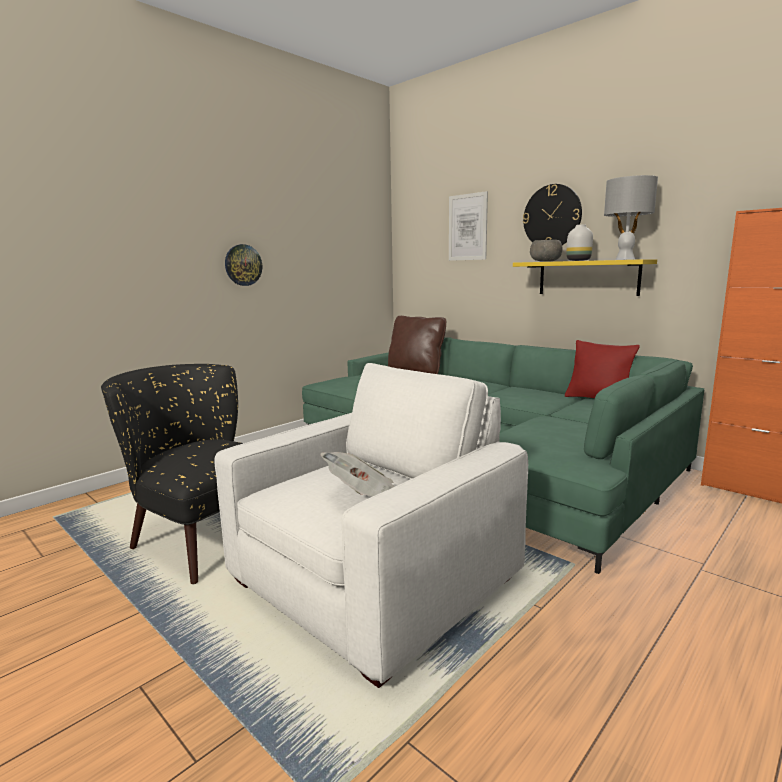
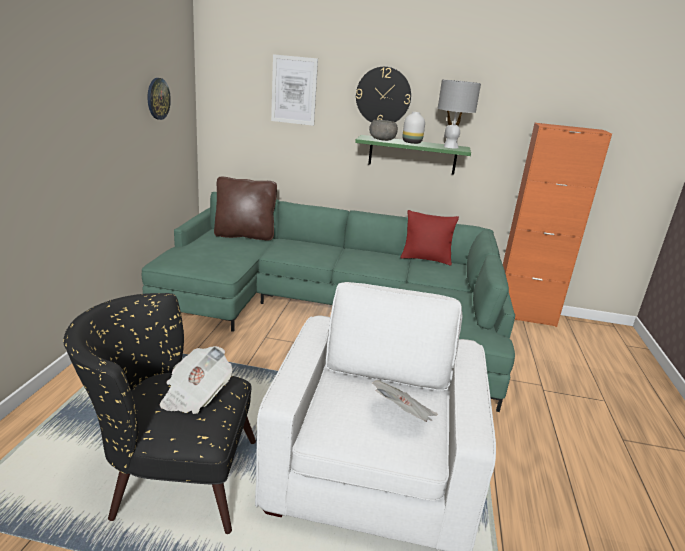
camera: 35 degrees left, 10 degrees up
(209, 449) = (195, 395): none -> newspaper
(243, 265) = (77, 139): wall clock -> wall clock (158, 98)
(587, 278) = (412, 155): yellow shelf -> green shelf

